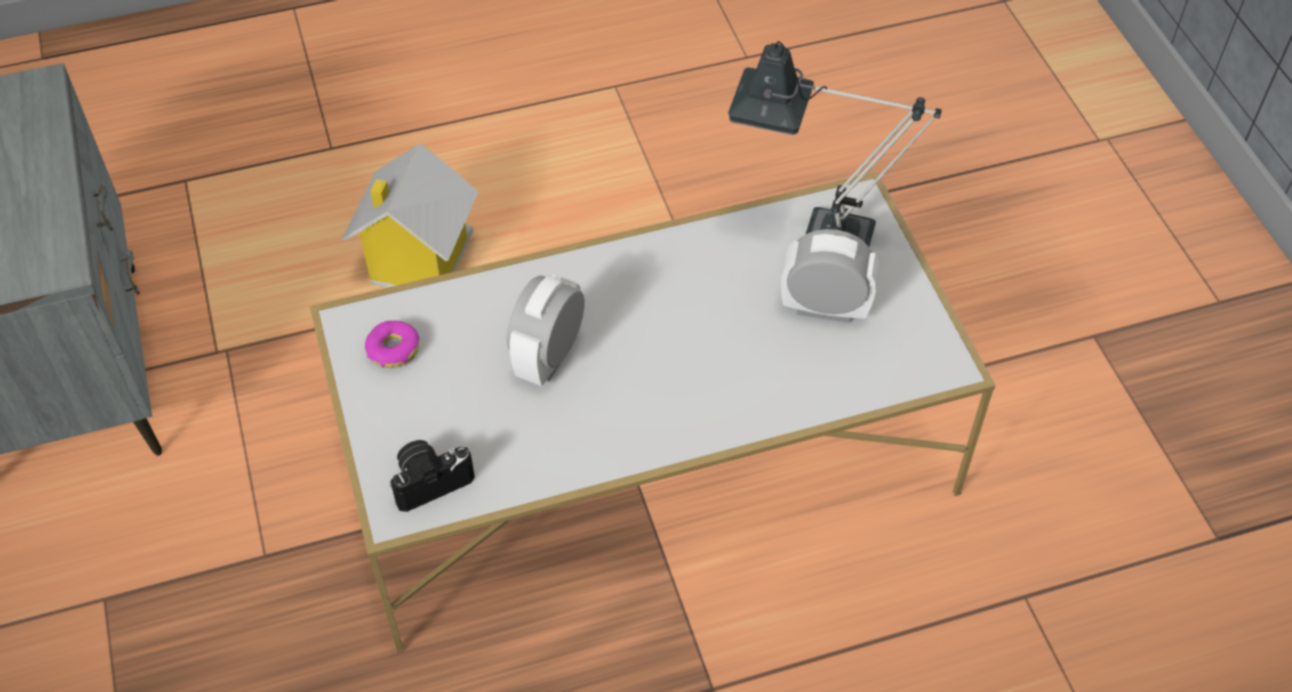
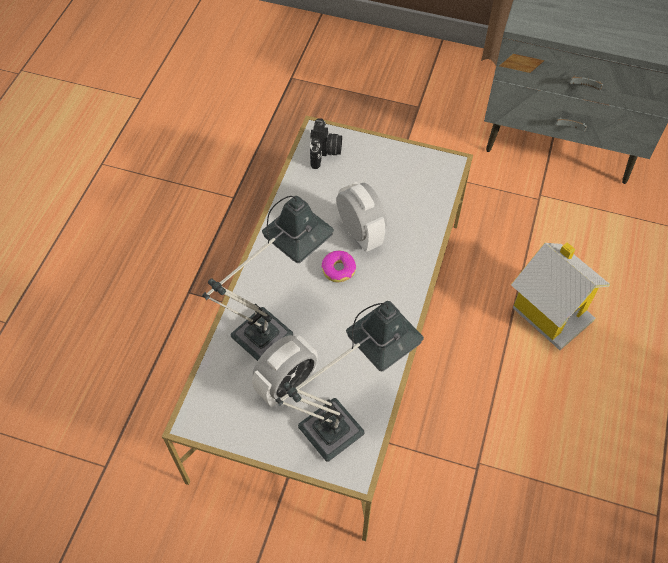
camera: 125 degrees right, 5 degrees up
(393, 350) = (417, 174): donut -> donut (338, 269)
(766, 367) = (272, 327): none -> table lamp

